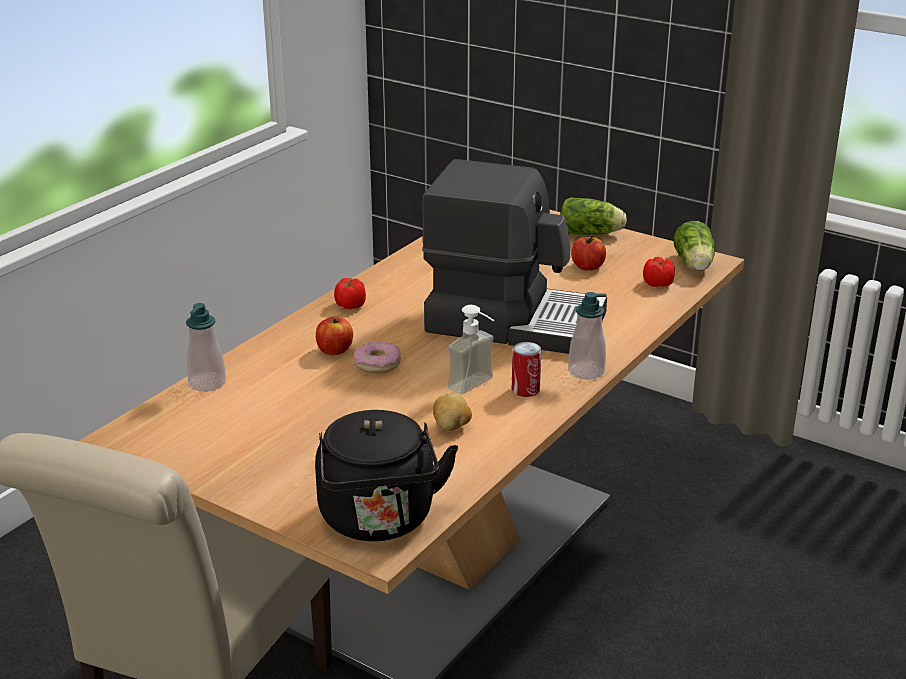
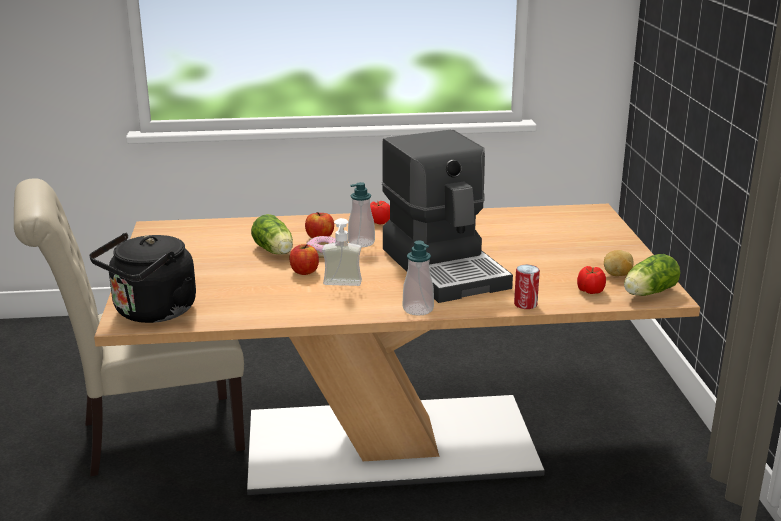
camera: 50 degrees right, 5 degrees down
(207, 383) = (234, 224): soap dispenser -> soap dispenser (361, 243)
(452, 426) = (283, 295): potato -> potato (617, 275)
(525, 390) = (361, 300): can -> can (525, 304)
(587, 267) = (566, 262): apple -> apple (304, 271)
(592, 233) = (620, 247): lettuce -> lettuce (275, 251)

